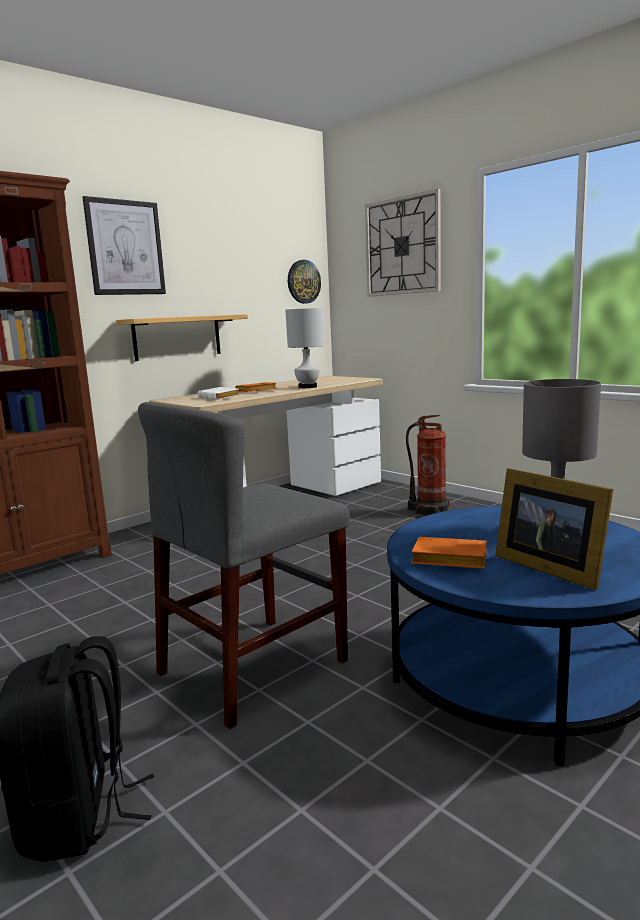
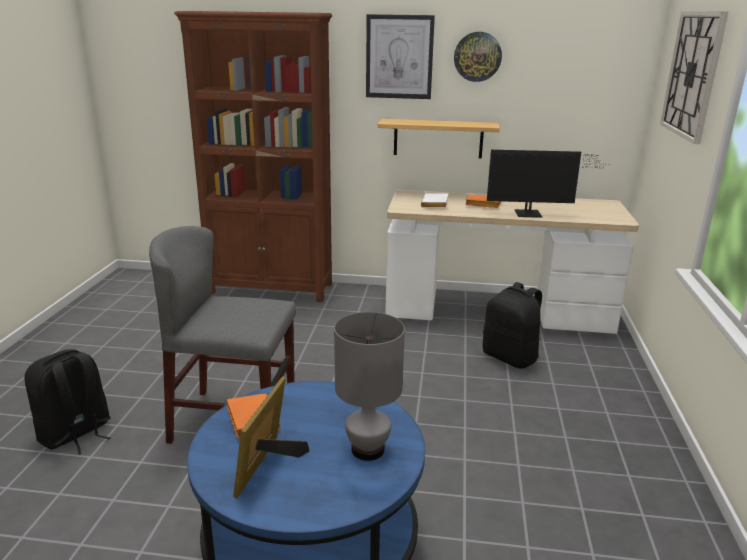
camera: 50 degrees right, 10 degrees up
(303, 282) = (608, 92): wall clock -> wall clock (477, 56)
(307, 387) = (532, 214): white table lamp -> monitor
(354, 518) = (510, 357): none -> black backpack
(430, 511) = (584, 388): fire extinguisher -> none

